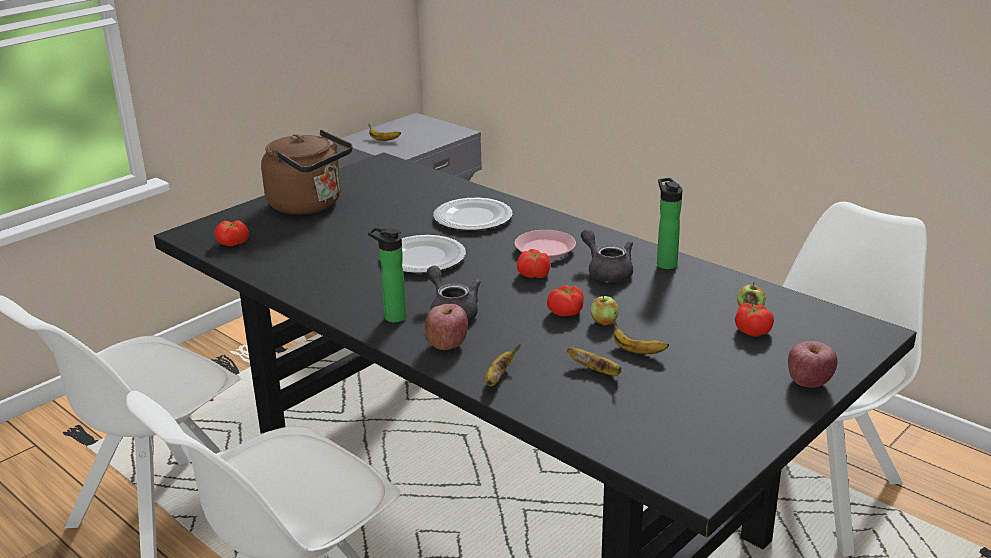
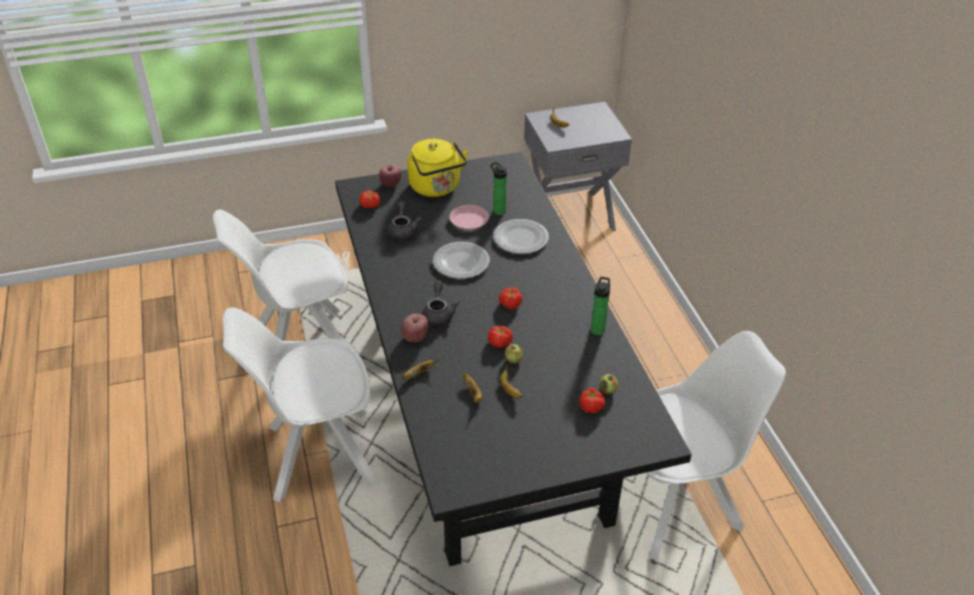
camera: 30 degrees right, 15 degrees up
(310, 205) = (436, 188): brown kettle -> yellow kettle
(392, 316) = (404, 303): bottle -> bottle (498, 210)
(545, 249) = (537, 285): pink plate -> pink plate (469, 220)
(607, 271) = (555, 320): grey teapot -> grey teapot (403, 230)
(809, 382) = (580, 458): apple -> apple (391, 184)

